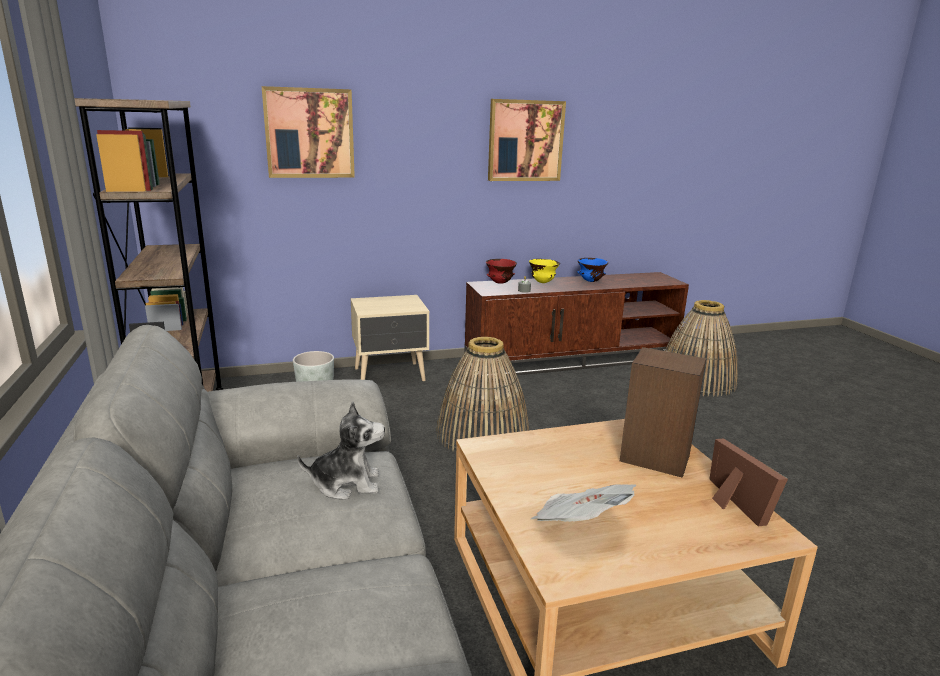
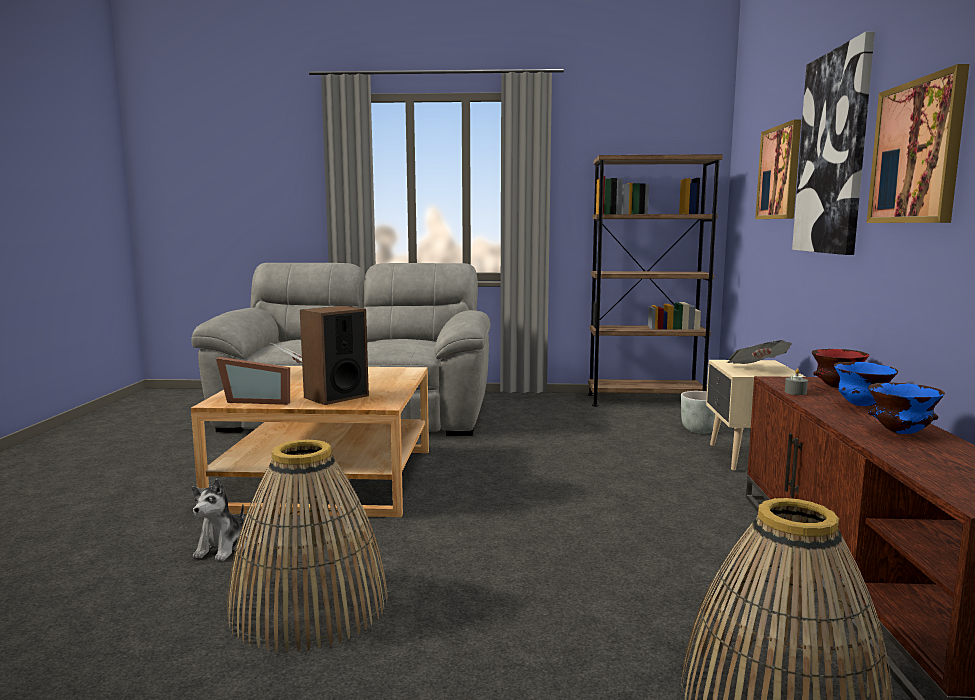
camera: 110 degrees right, 10 degrees down
(346, 484) = (395, 347): plush toy -> plush toy (224, 547)
(396, 303) = (757, 369): none -> newspaper
(420, 128) = (833, 153): none -> picture
(482, 434) = (585, 479): basket -> basket (309, 605)
(543, 282) = (862, 406): yellow bowl -> blue bowl

